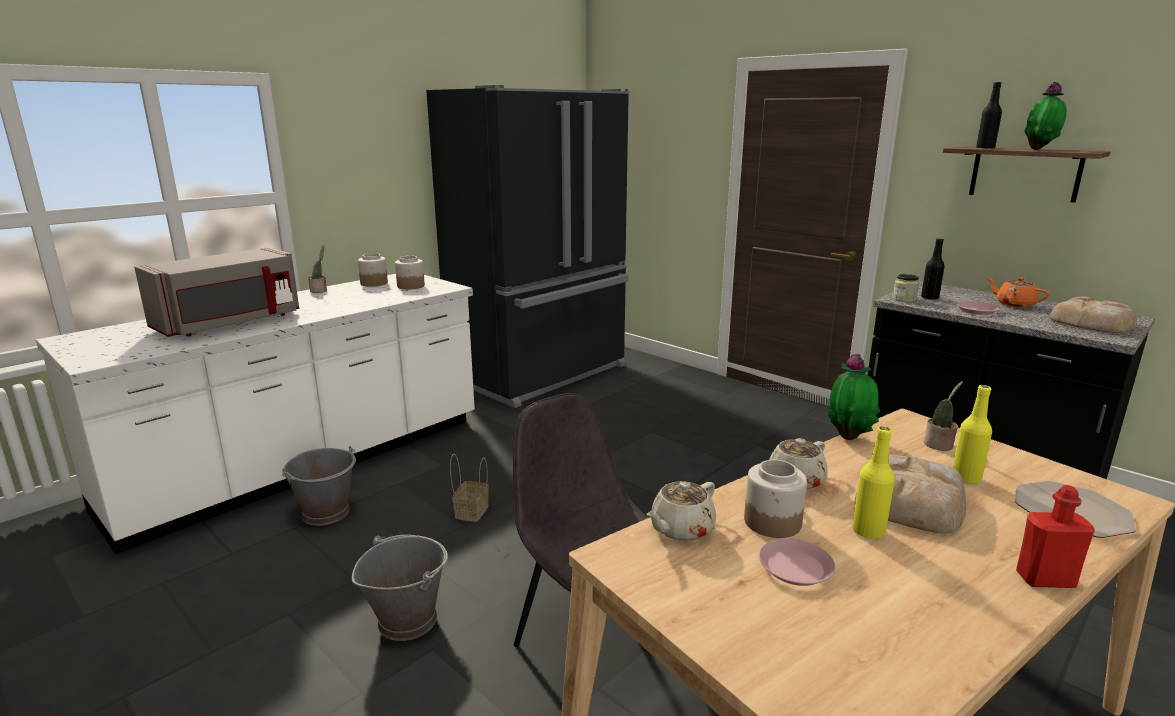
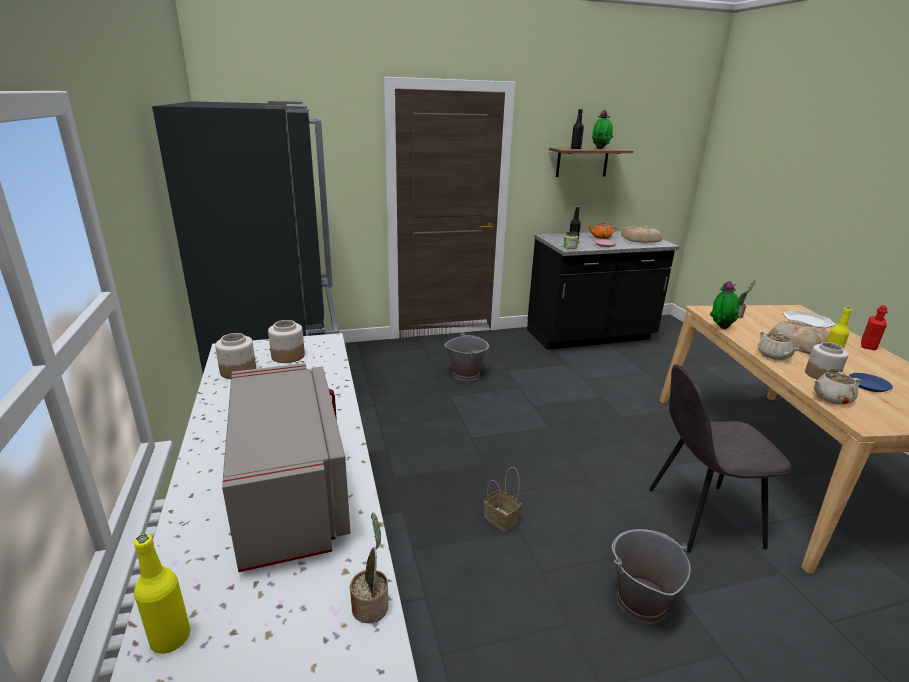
camera: 60 degrees left, 5 degrees up
(320, 291) = (216, 407): potted plant -> potted plant (371, 605)
(327, 512) = (430, 619): grey bucket -> grey bucket (466, 374)
(681, 529) = (831, 398): beige teapot -> beige teapot turned 90 degrees clockwise
(795, 568) = (869, 385): pink plate -> blue plate
(965, 478) = (774, 324): yellow bottle -> yellow bottle (170, 638)

